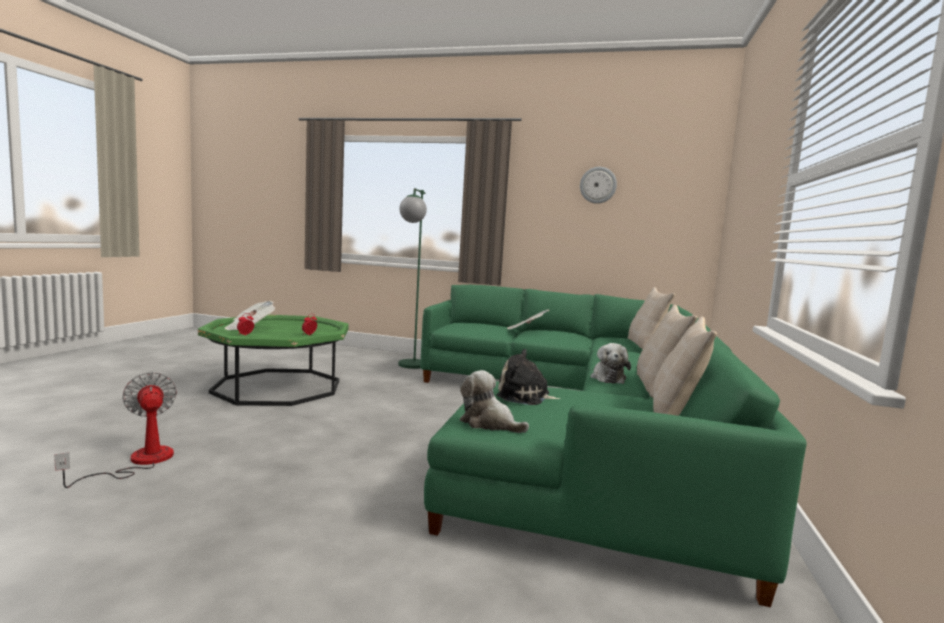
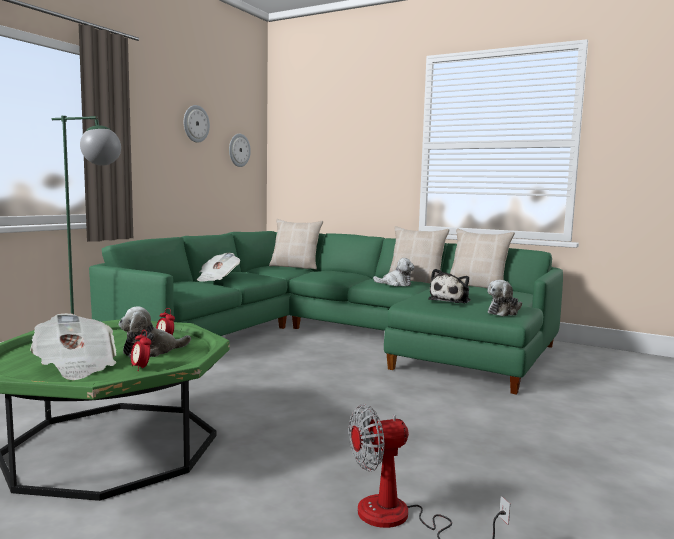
camera: 75 degrees left, 0 degrees up
(282, 334) = (151, 351): none -> plush toy
(665, 209) = (239, 150): none -> wall clock

